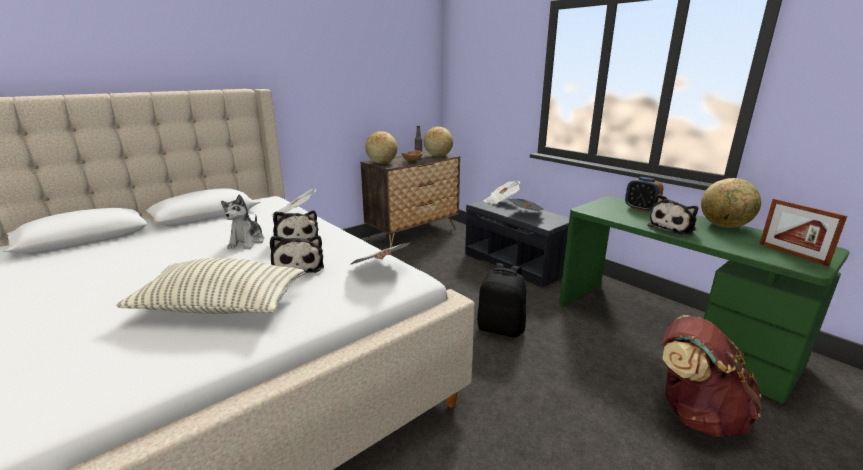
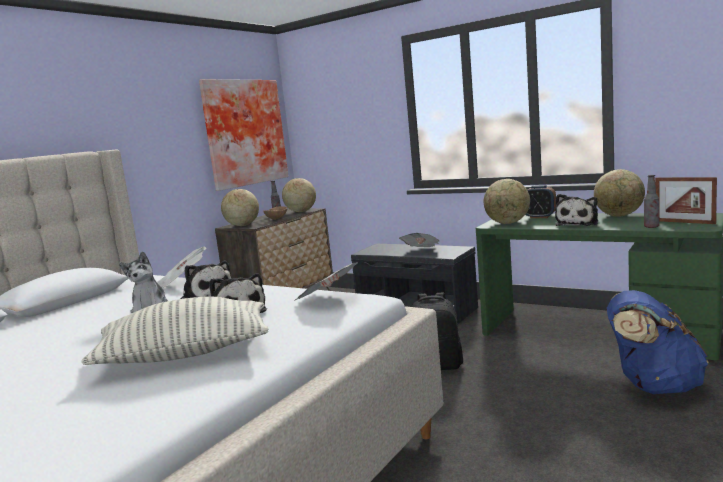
camera: 15 degrees left, 10 degrees down
(398, 80) = (243, 133): none -> picture
(501, 201) = (386, 246): newspaper -> none
(604, 210) = (507, 223): none -> globe
(696, 414) = (653, 386): brown backpack -> blue backpack
(749, 252) = (651, 227): none -> bottle

